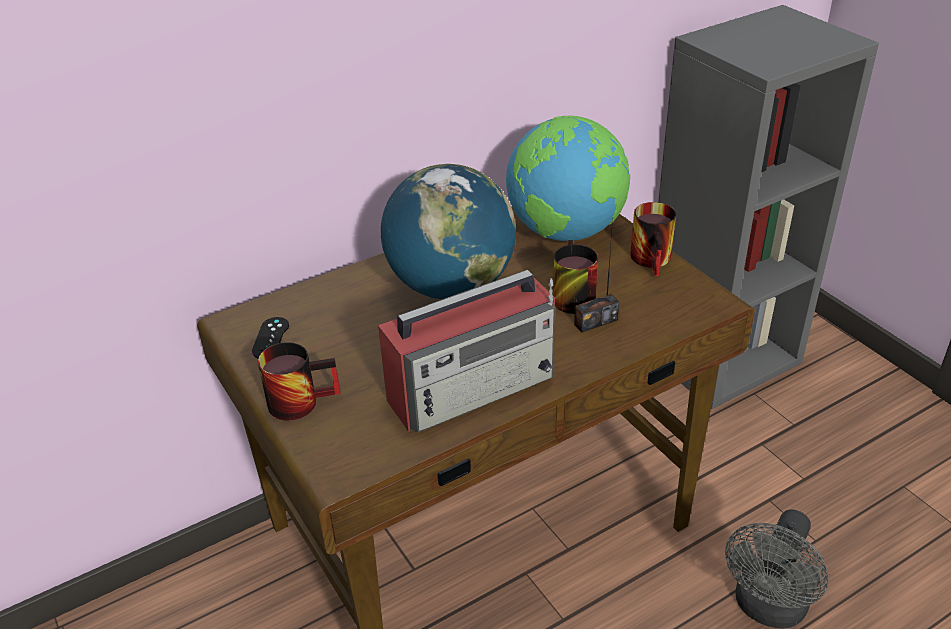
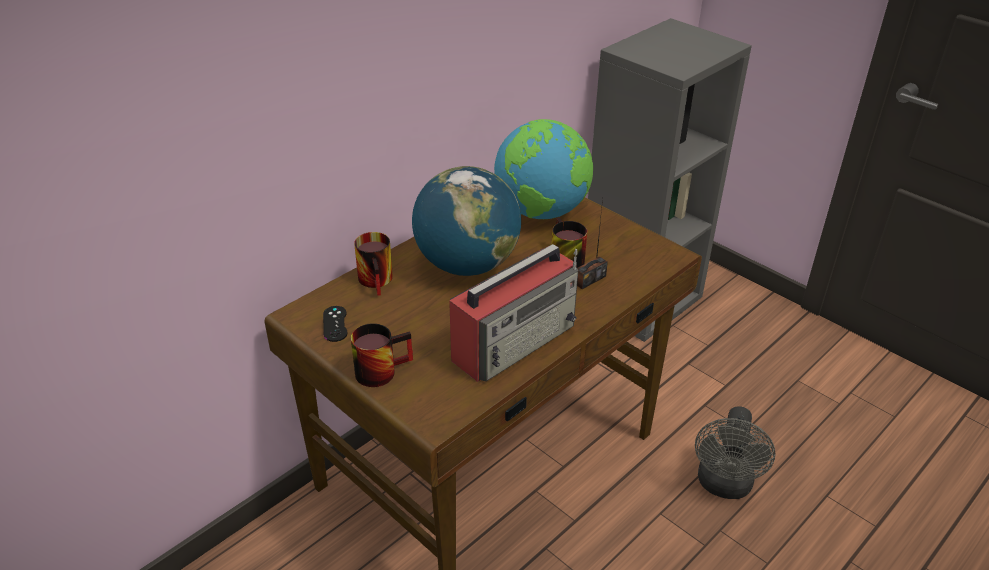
camera: 15 degrees left, 0 degrees up
(655, 260) = (617, 227): mug -> mug (379, 280)

